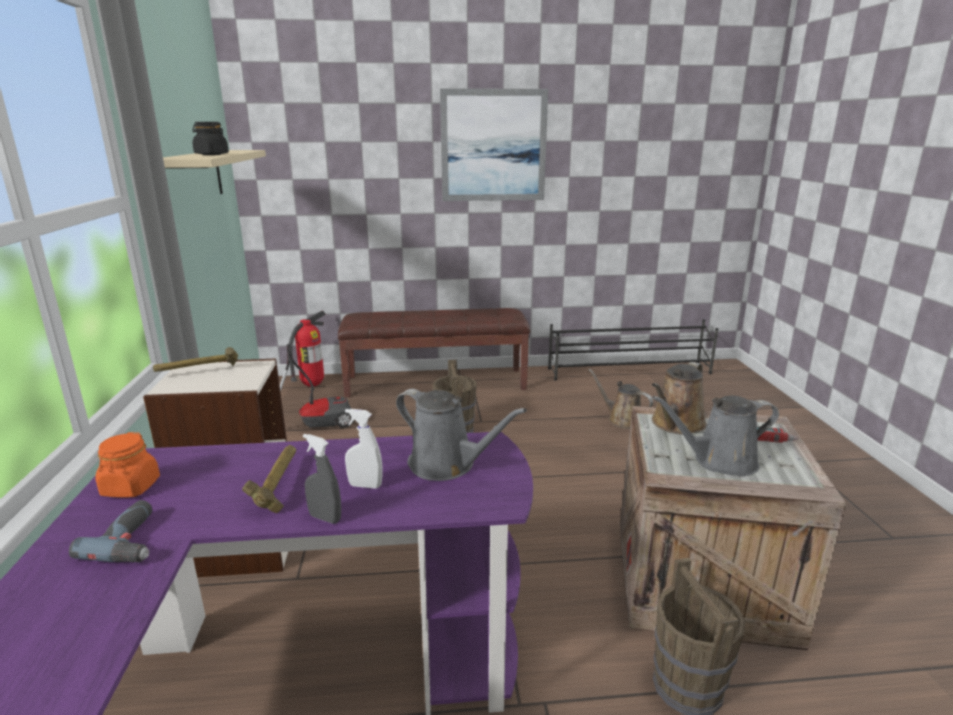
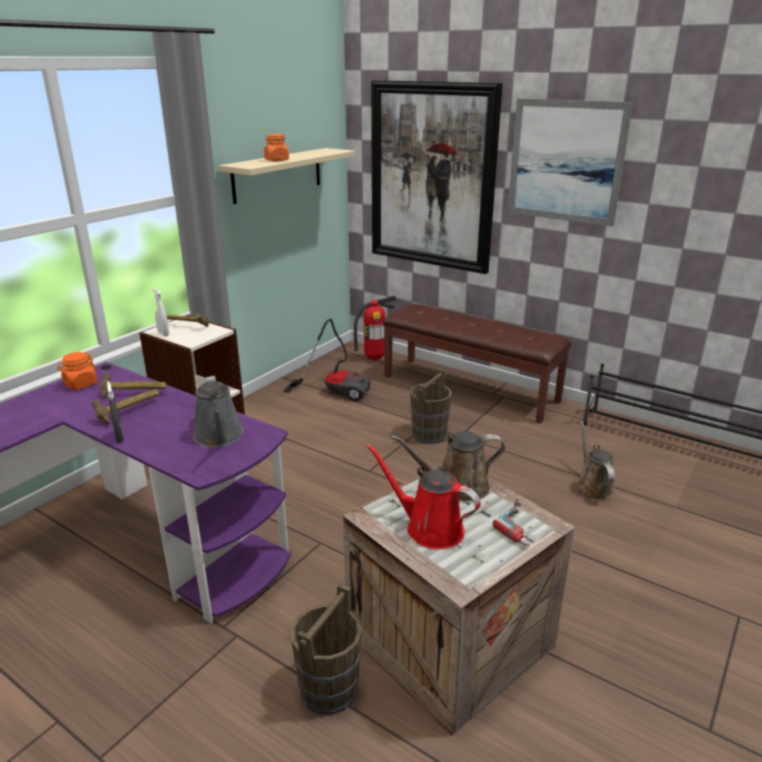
camera: 40 degrees right, 5 degrees up
(134, 540) = (45, 411): power drill -> none
(211, 154) = (276, 160): black jar -> orange jar
(245, 467) = (134, 394): none -> hammer
(351, 175) = (432, 176): none -> picture
(365, 485) = (163, 430): white spray bottle -> white spray bottle (163, 334)
(719, 461) = (429, 528): grey watering can -> red watering can

